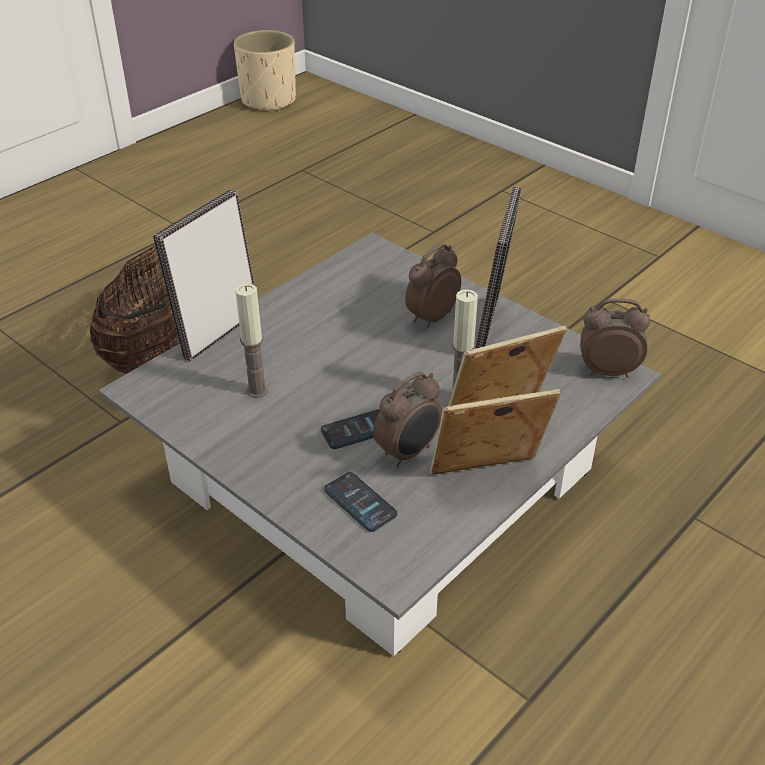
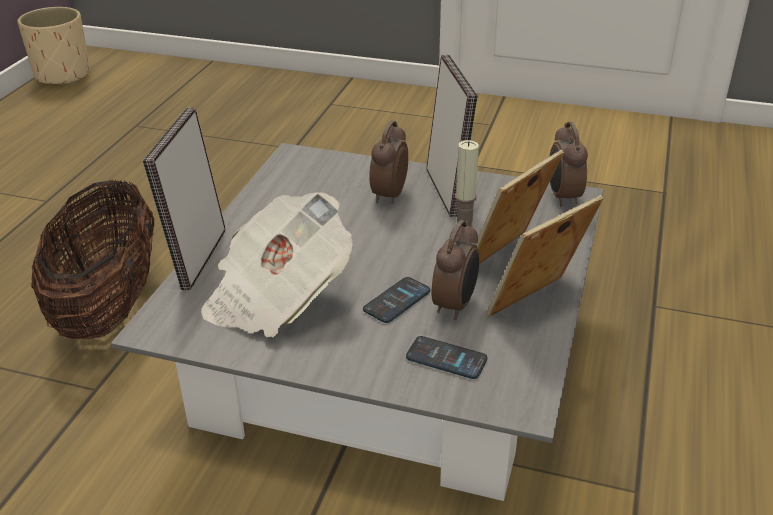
camera: 25 degrees left, 5 degrees down
(257, 390) = (277, 296): candle -> newspaper
(607, 370) = (562, 197): alarm clock -> alarm clock turned 75 degrees counterclockwise

